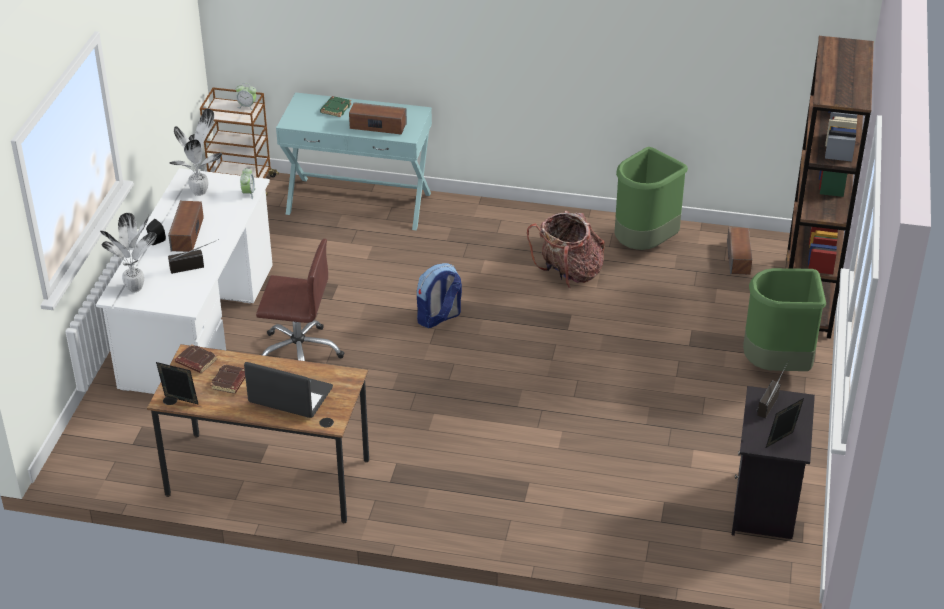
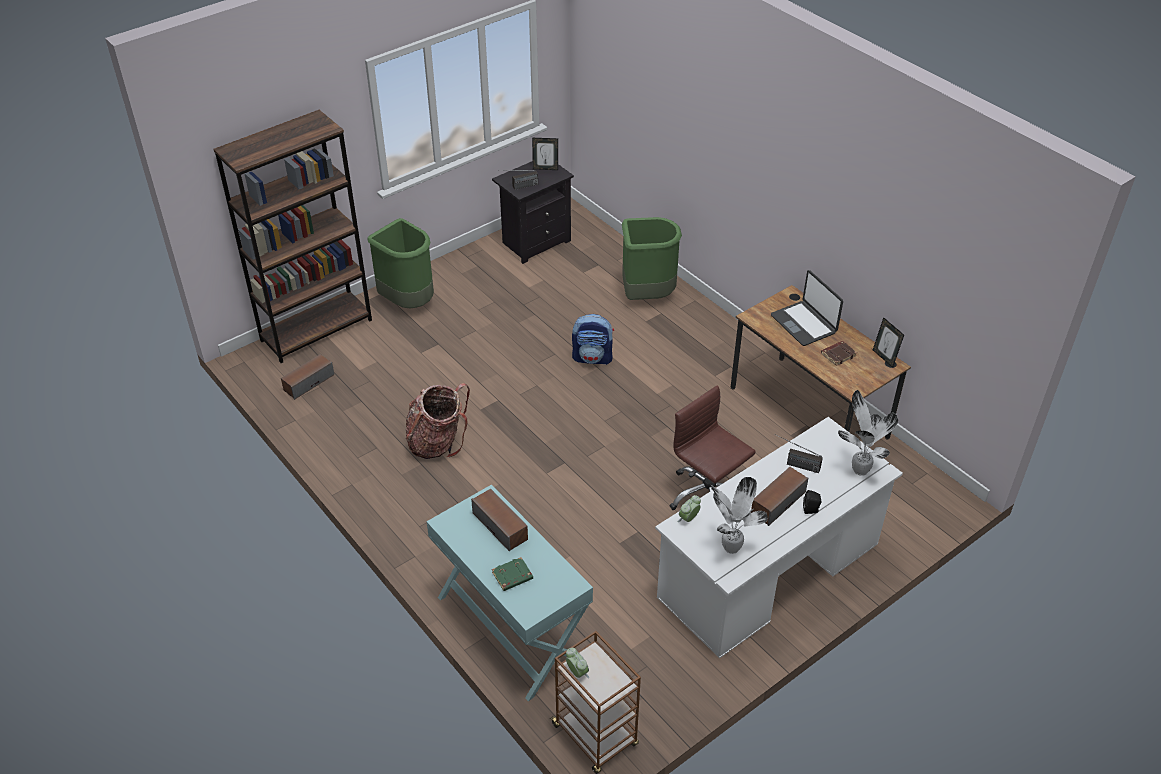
camera: 140 degrees left, 5 degrees up
(195, 362) = (852, 382): brown book -> none
(439, 318) = (575, 463): backpack -> backpack (593, 358)
(644, 244) = (351, 433): green trash can -> green trash can (646, 295)

